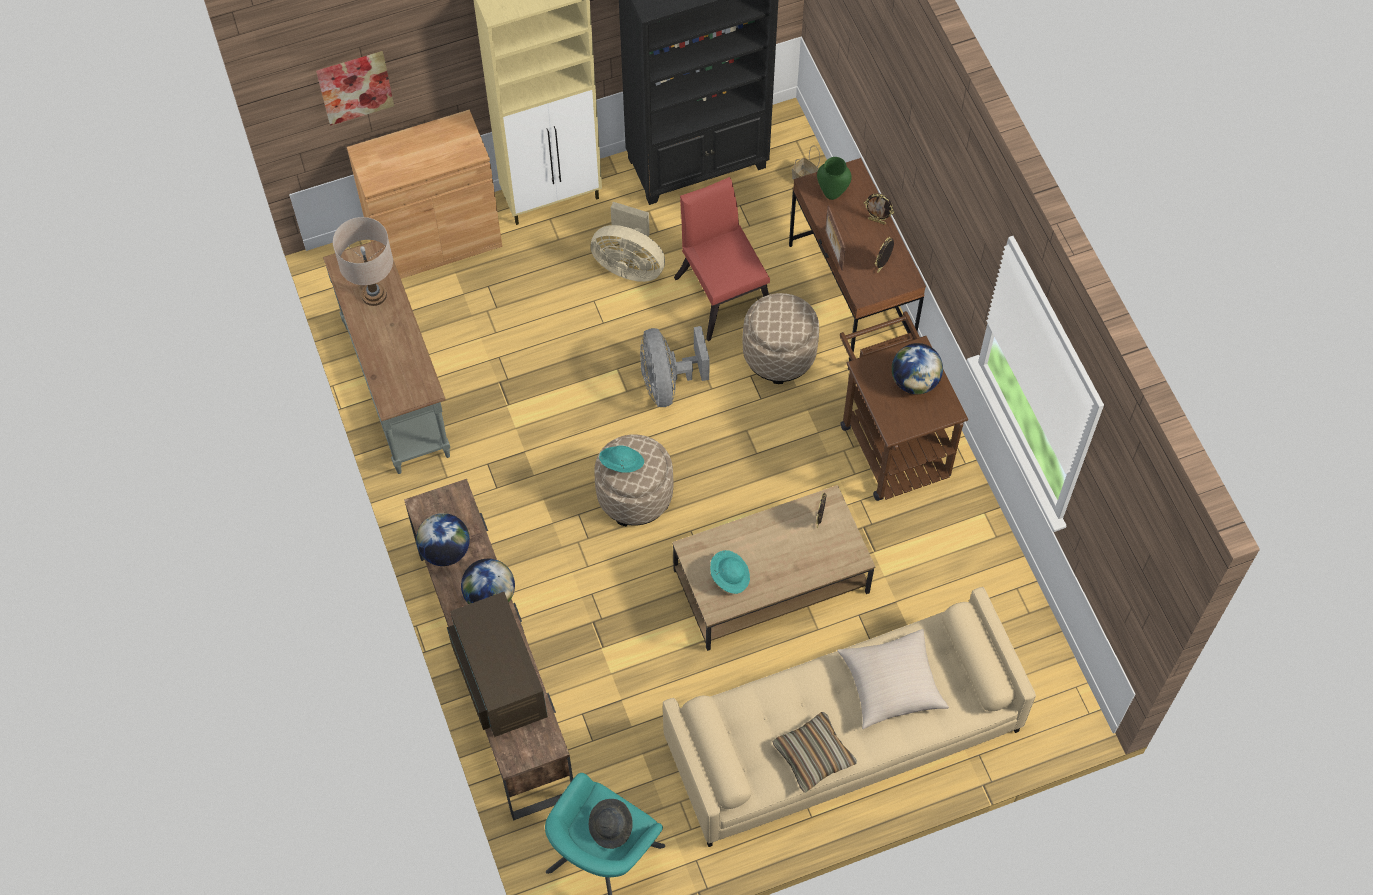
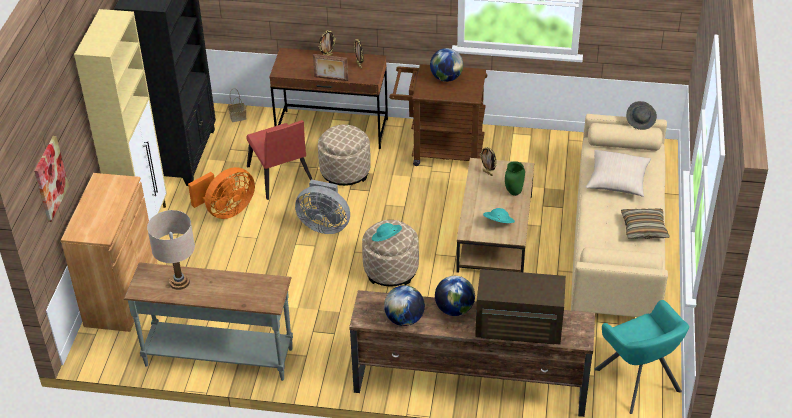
camera: 60 degrees left, 20 degrees down
(611, 827) = (643, 332): grey hat -> grey hat (640, 121)
(629, 265) = (226, 211): beige fan -> orange fan
(722, 290) = (281, 178): red chair -> red chair turned 120 degrees counterclockwise
(832, 193) = (293, 66): green vase -> green vase (513, 192)

